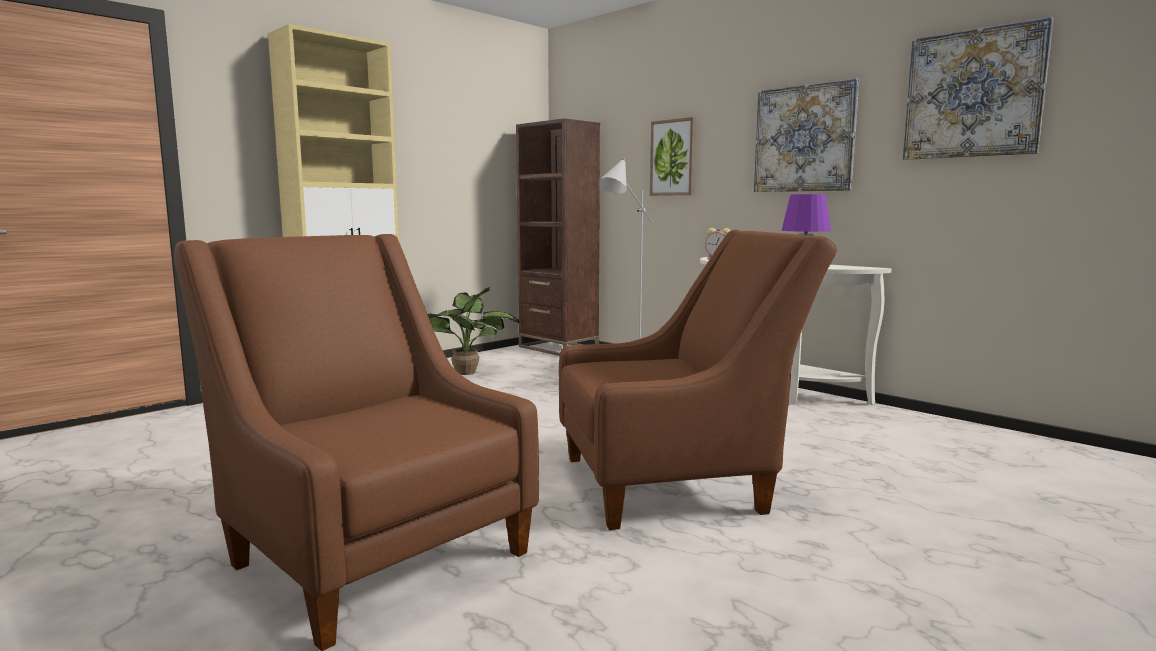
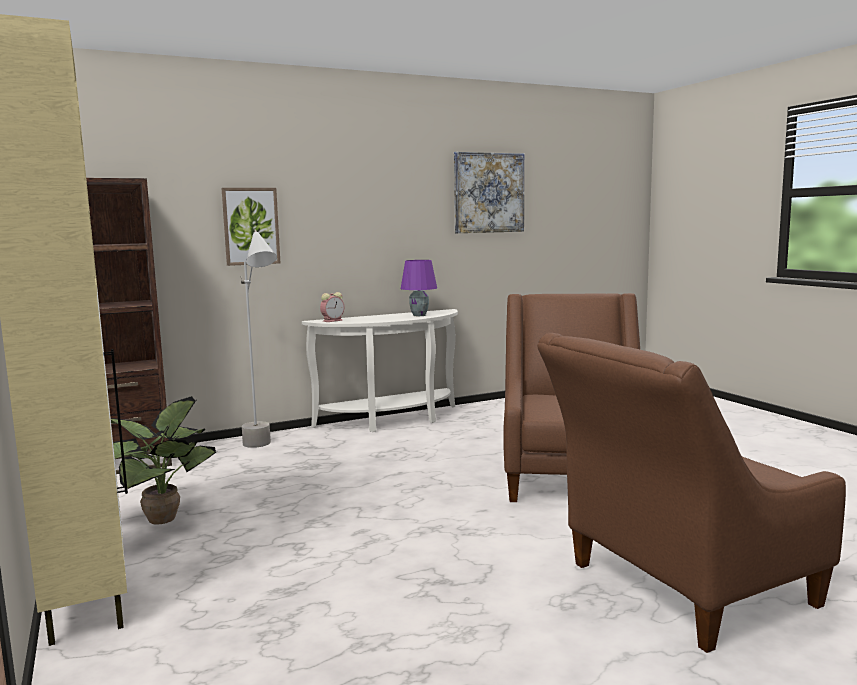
camera: 70 degrees left, 0 degrees up
(804, 139) = (383, 215): picture -> none

